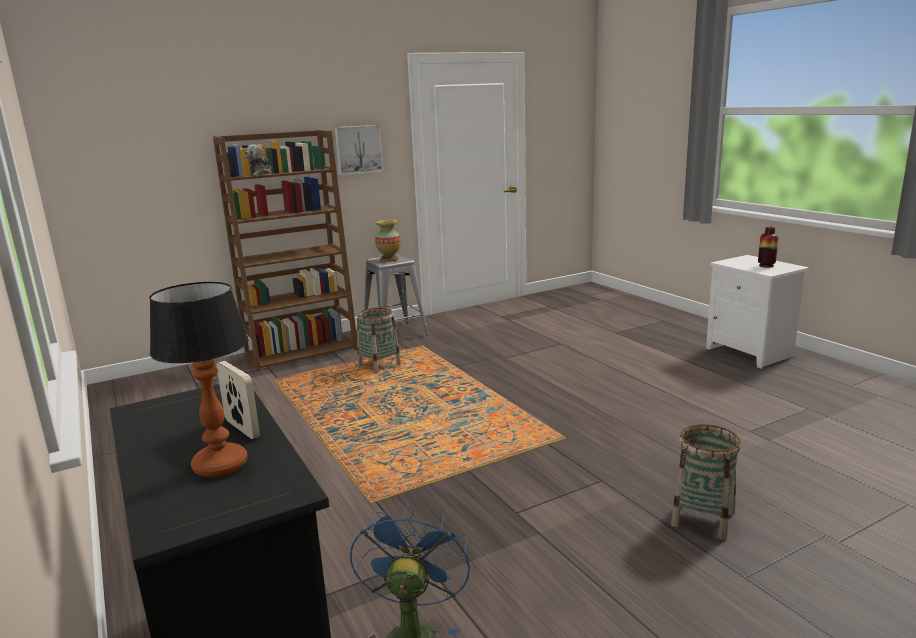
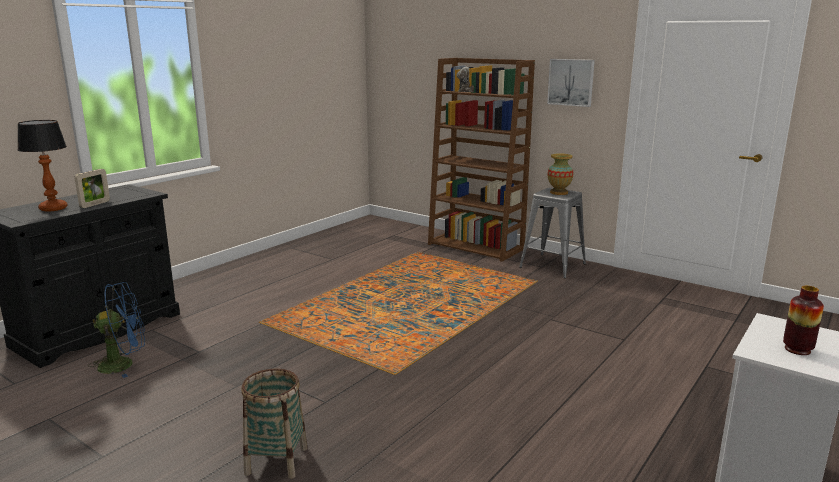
camera: 65 degrees right, 0 degrees up
(379, 366) = (475, 276): basket -> none

